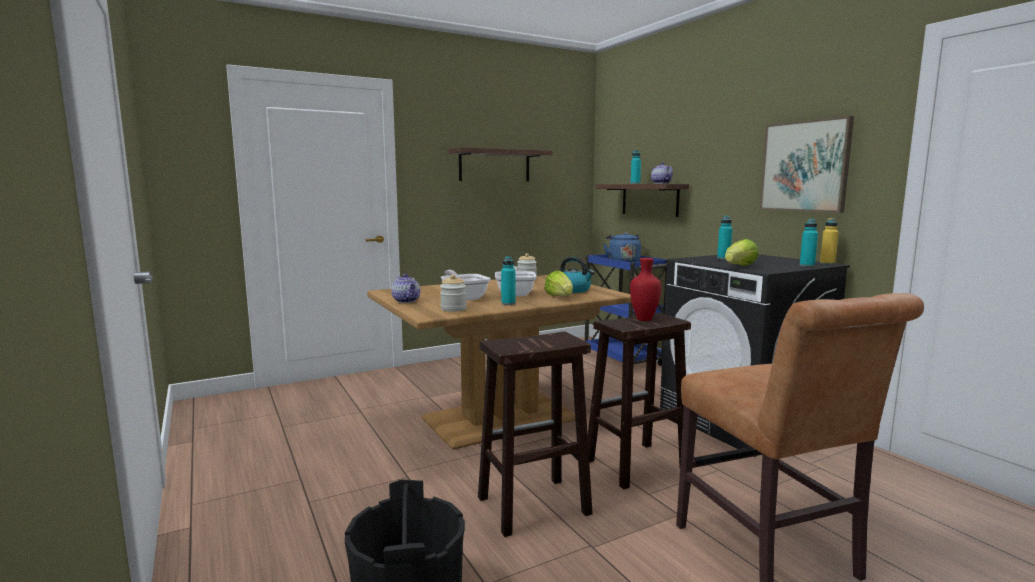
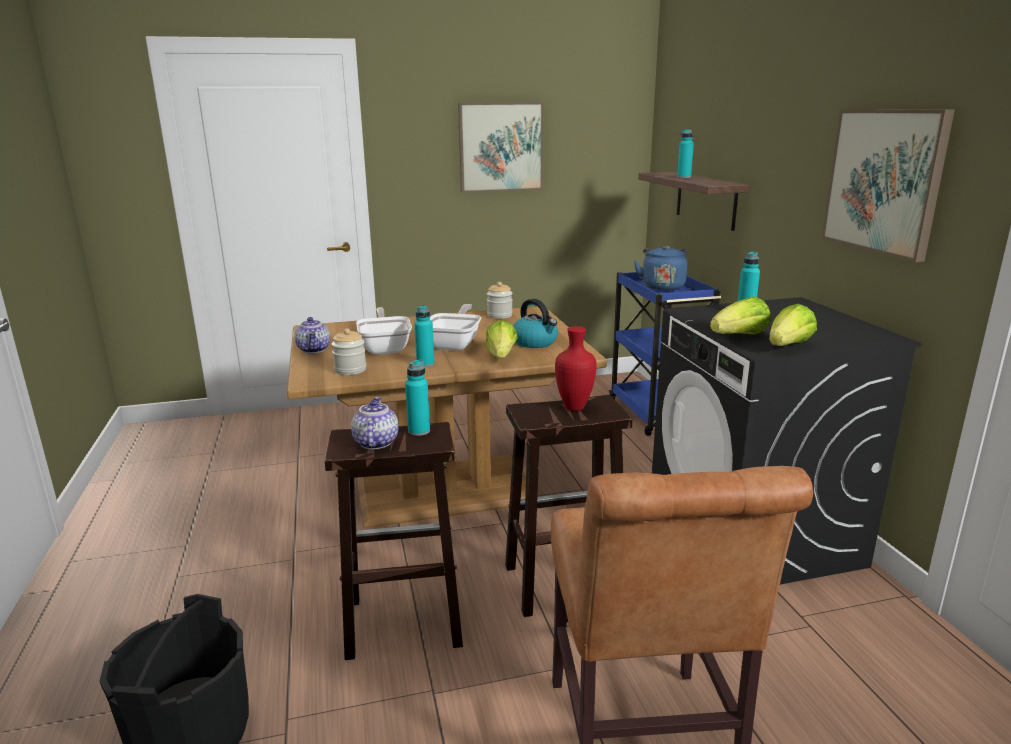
camera: 15 degrees right, 10 degrees up
(494, 165) = (500, 147): shelf -> picture
(660, 183) = (709, 182): teapot -> teapot (375, 442)
(777, 269) = (788, 346): none -> lettuce
(807, 266) = (846, 341): turquoise bottle -> turquoise bottle (419, 431)
(827, 264) = (887, 338): yellow bottle -> none

